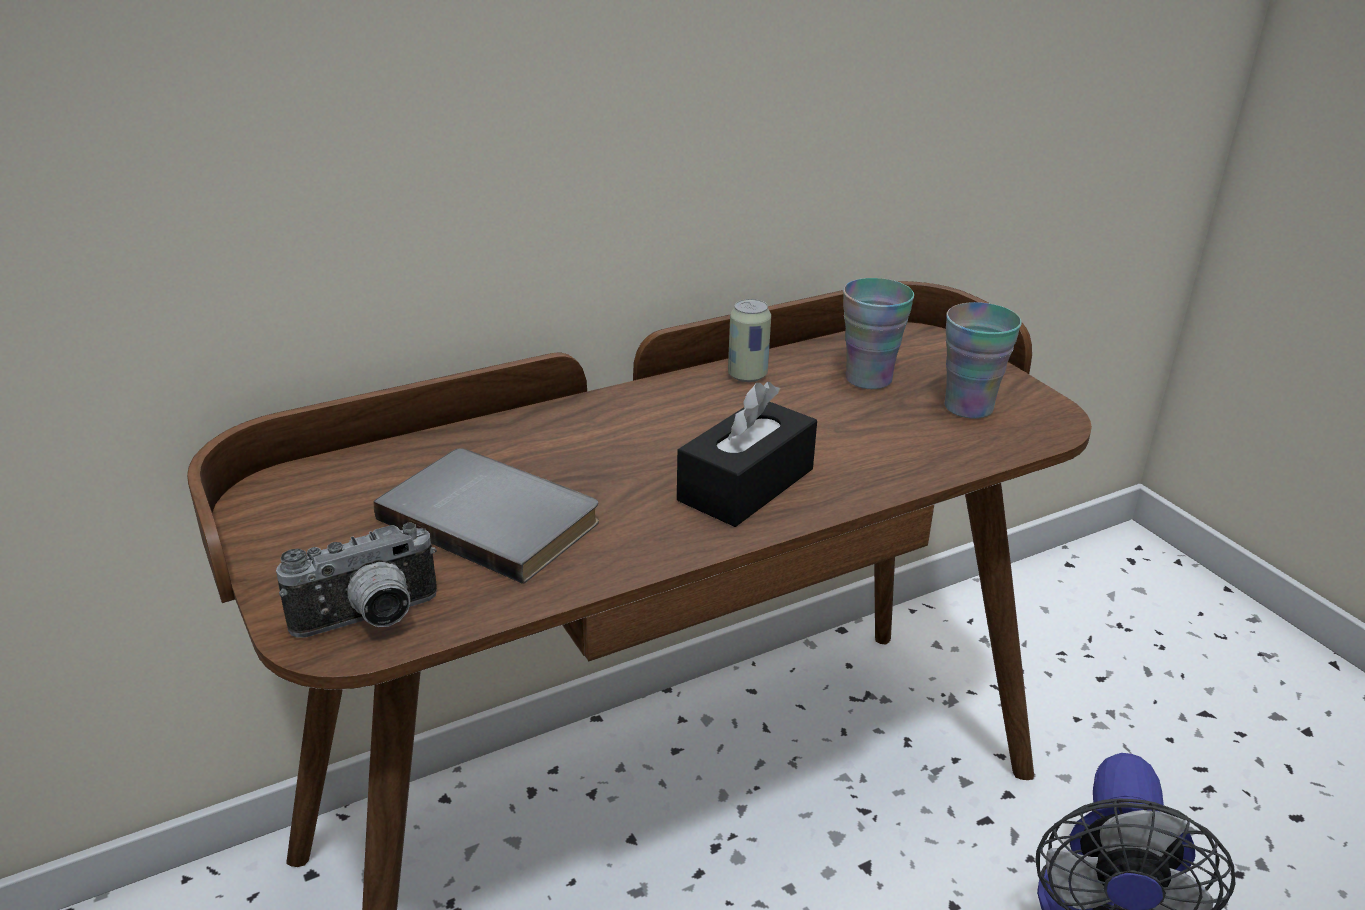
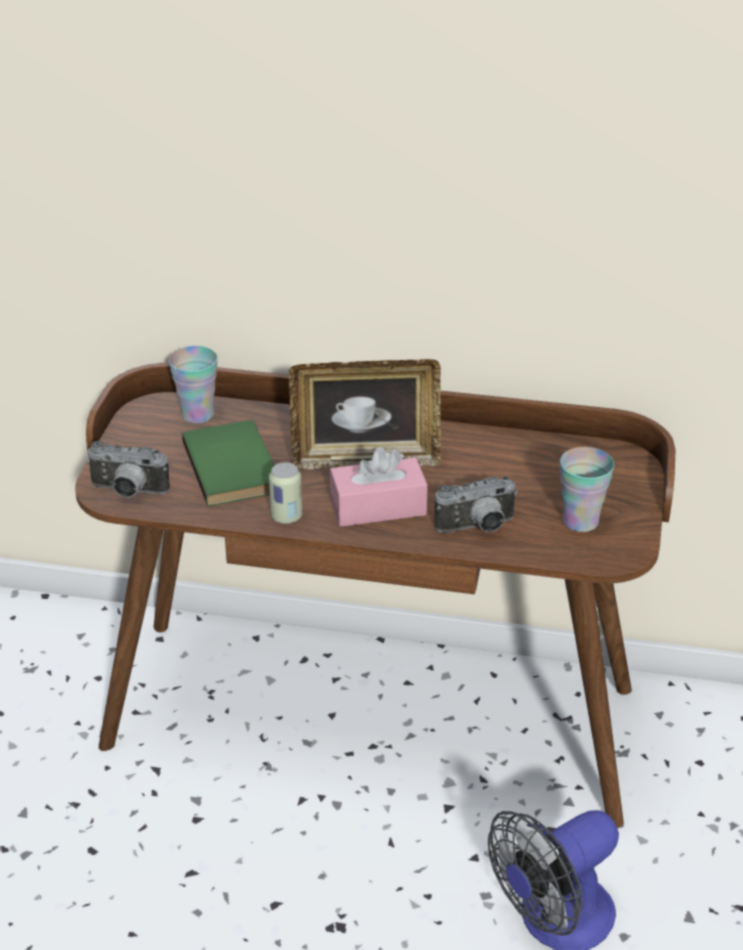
camera: 40 degrees right, 5 degrees up
(494, 517) = (235, 466): grey book -> green book
(653, 440) = (365, 459): none -> picture frame
(746, 485) = (378, 507): black tissue box -> pink tissue box
(747, 375) = (476, 441): can -> can (286, 517)
(868, 379) = (547, 475): cup -> cup (198, 414)
(886, 458) = (477, 528): none -> camera

